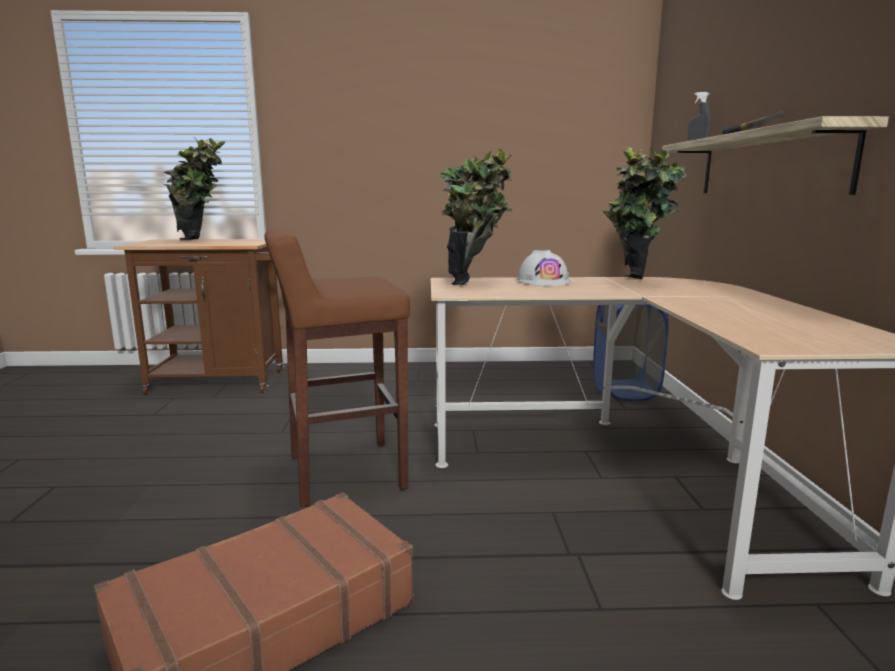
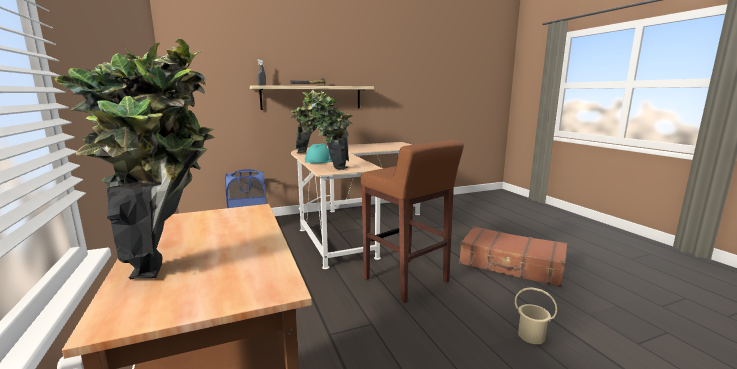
camera: 110 degrees left, 0 degrees up
(105, 523) = (531, 336): none -> beige bucket
(543, 281) = (319, 160): white hard hat -> turquoise hard hat

